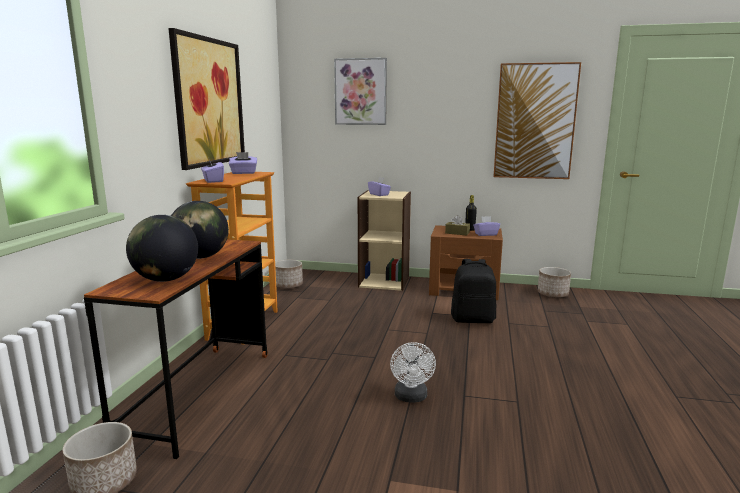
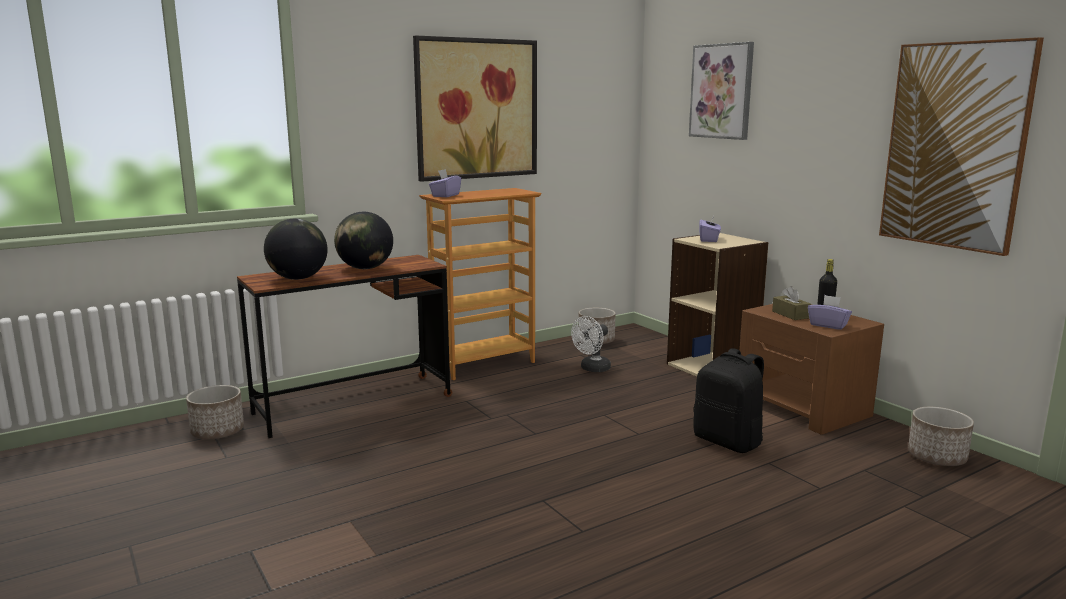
camera: 45 degrees right, 0 degrees up
(243, 173) = (508, 191): purple tissue box -> none
(411, 398) = (492, 478): white fan -> white fan (592, 369)

